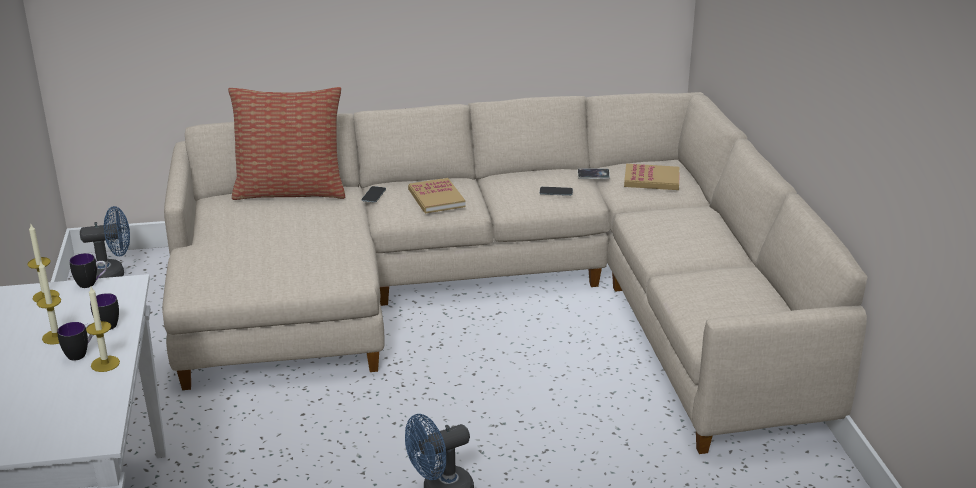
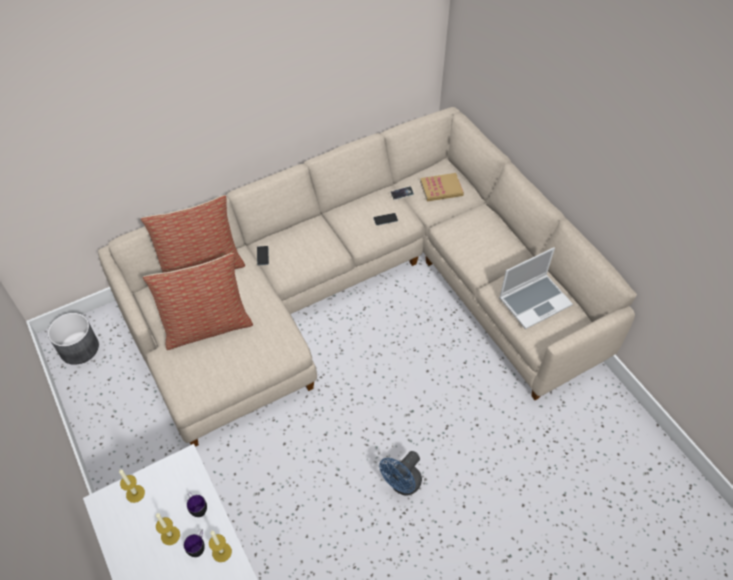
camera: 20 degrees left, 25 degrees up
(91, 284) = (159, 468): mug -> none
(112, 275) = (78, 348): blue fan -> grey planter
(260, 235) = (207, 326): none -> pillow
(436, 198) = (309, 249): book -> none
(725, 295) = (535, 301): none -> laptop

